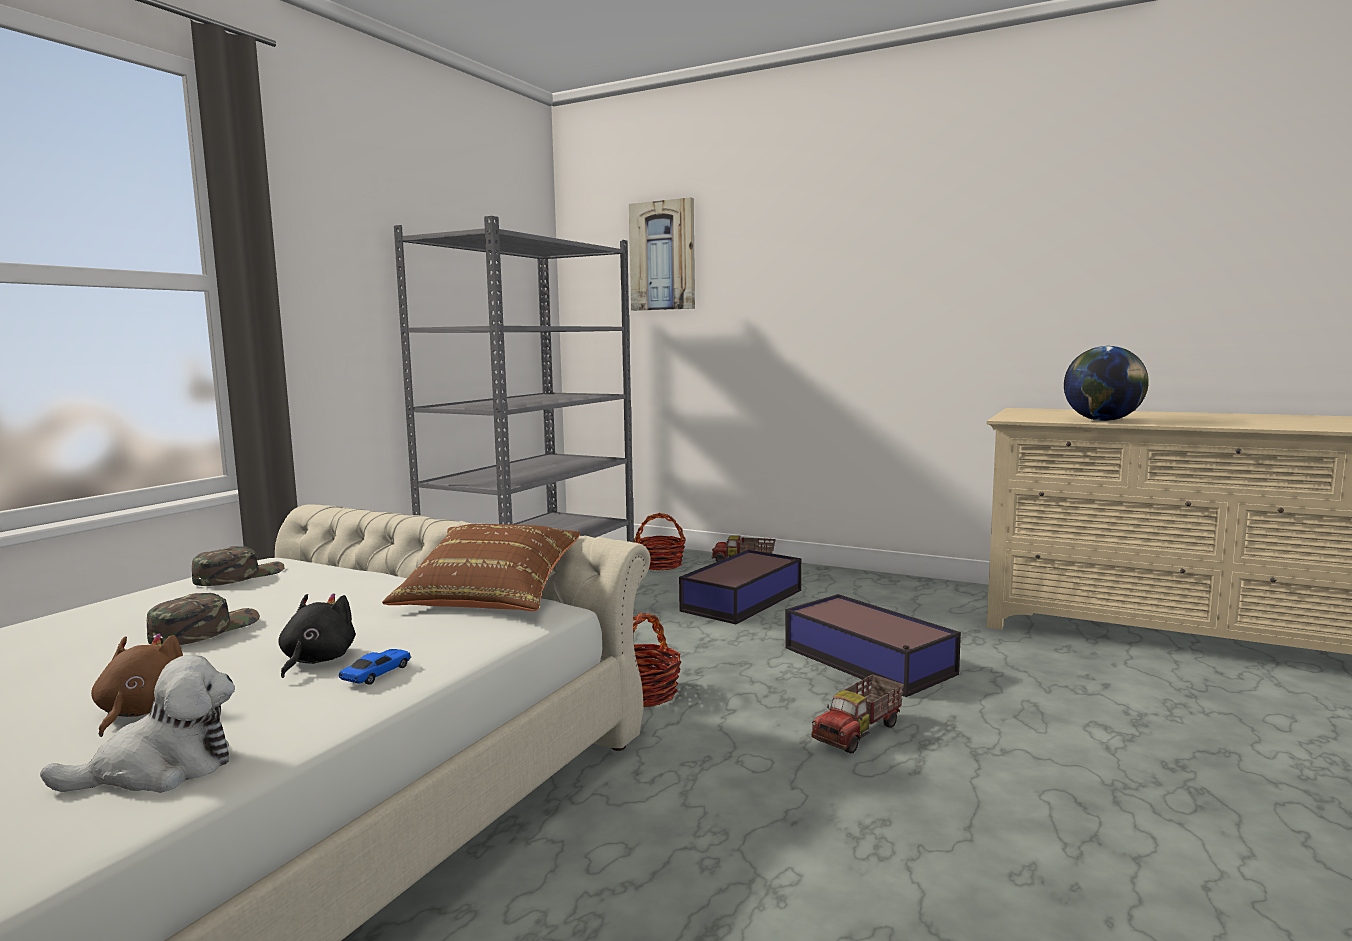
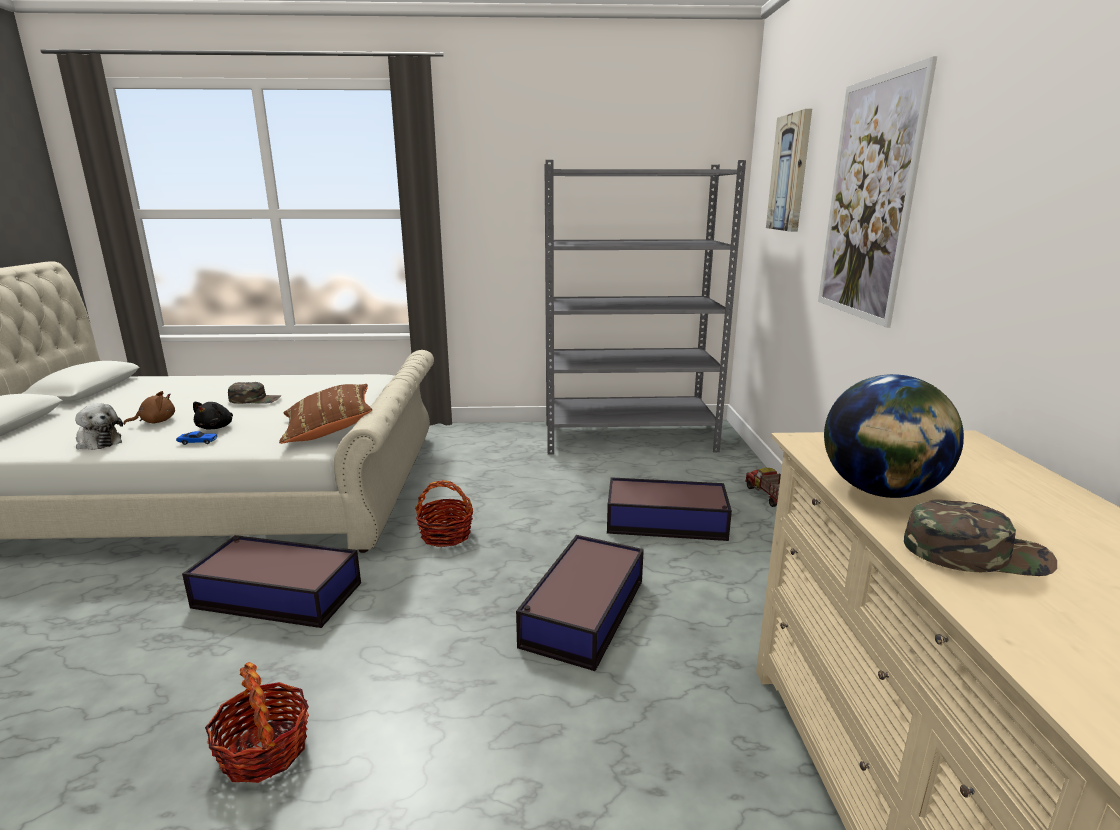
camera: 60 degrees right, 10 degrees up
(239, 576) = (344, 380): green cap -> green cap (974, 552)
(316, 660) = (216, 427): black plush toy -> black plush toy turned 120 degrees clockwise
(660, 565) = (707, 468): basket -> basket (265, 750)
(674, 822) = (276, 594): none -> storage box
(818, 272) = (868, 200): none -> picture
(859, 732) = (431, 637): toy truck -> none

